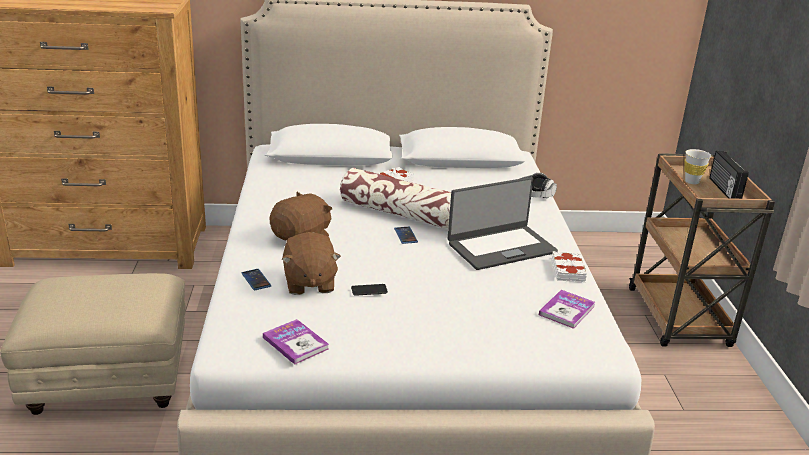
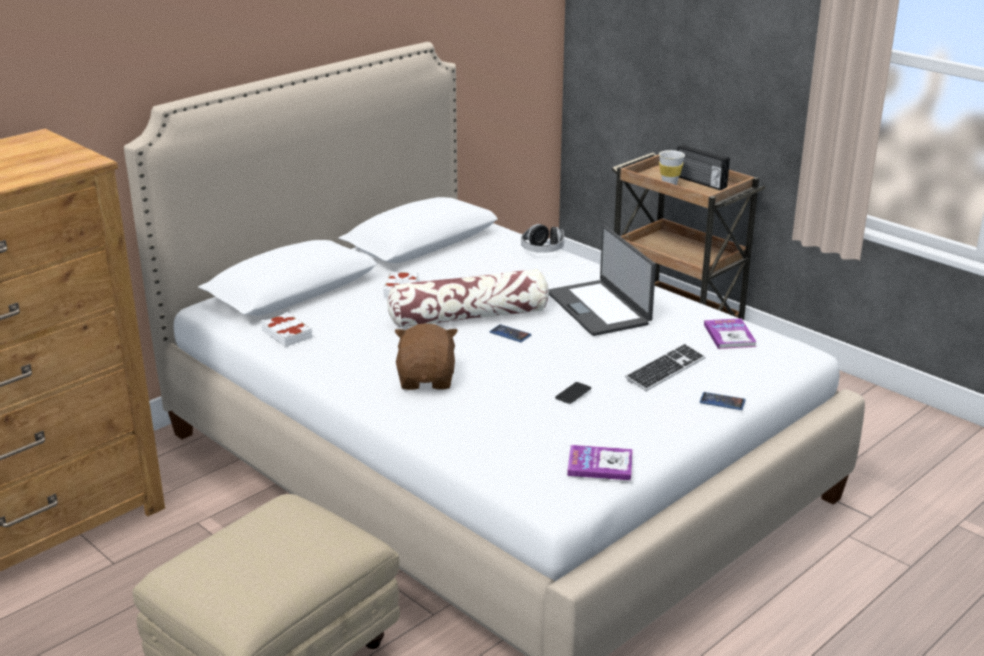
camera: 40 degrees left, 0 degrees up
(256, 280) = (464, 435): phone -> phone (722, 401)
(309, 283) = (516, 413): brown plush toy -> none
(468, 308) = (665, 369): none -> keyboard
(501, 247) = (599, 308): laptop -> laptop turned 135 degrees clockwise
(568, 271) = (678, 304): white book -> white book (287, 334)

